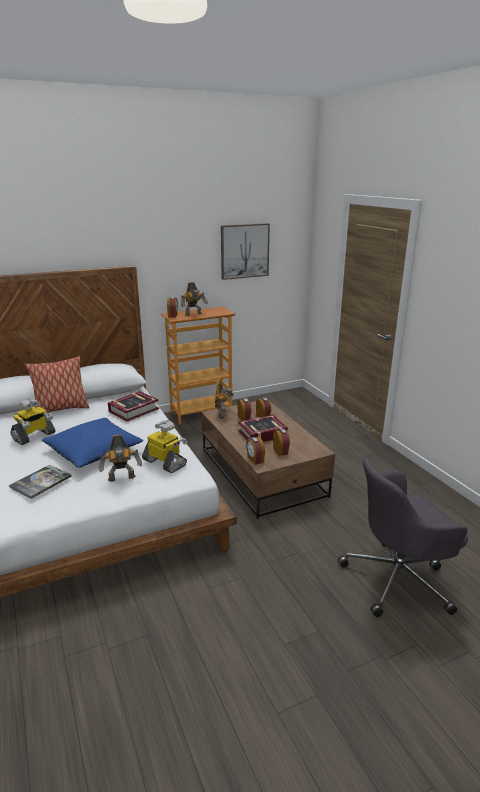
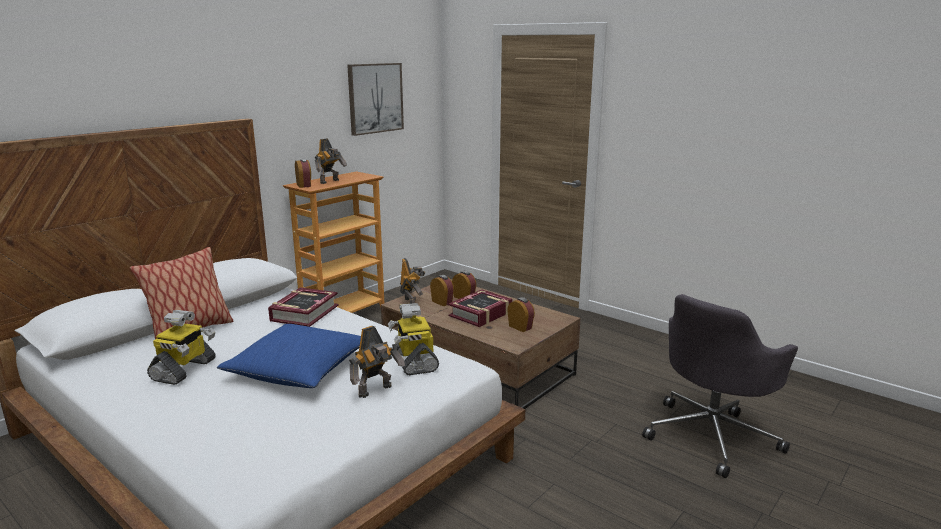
camera: 25 degrees left, 5 degrees down
(40, 482) = (263, 421): book -> none
(165, 463) = (414, 361): toy robot -> toy robot turned 120 degrees counterclockwise
(255, 460) = (500, 341): alarm clock -> none

